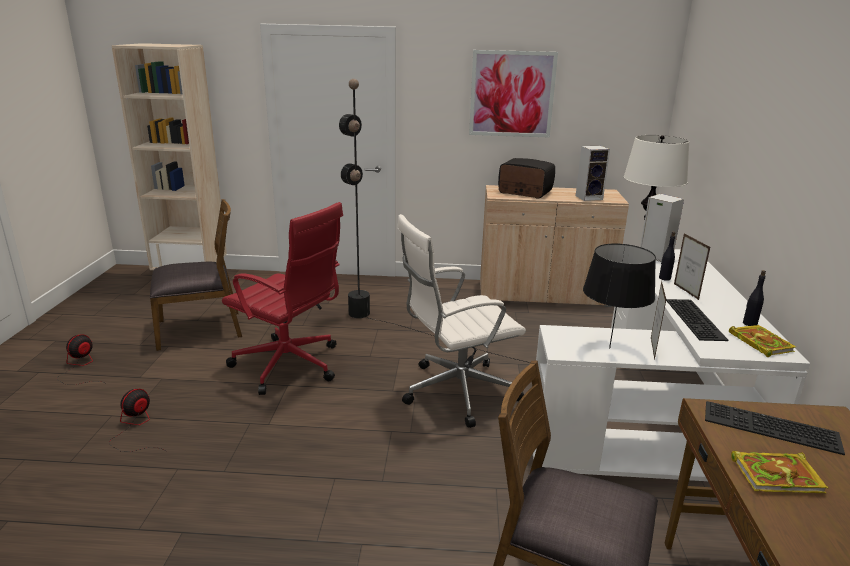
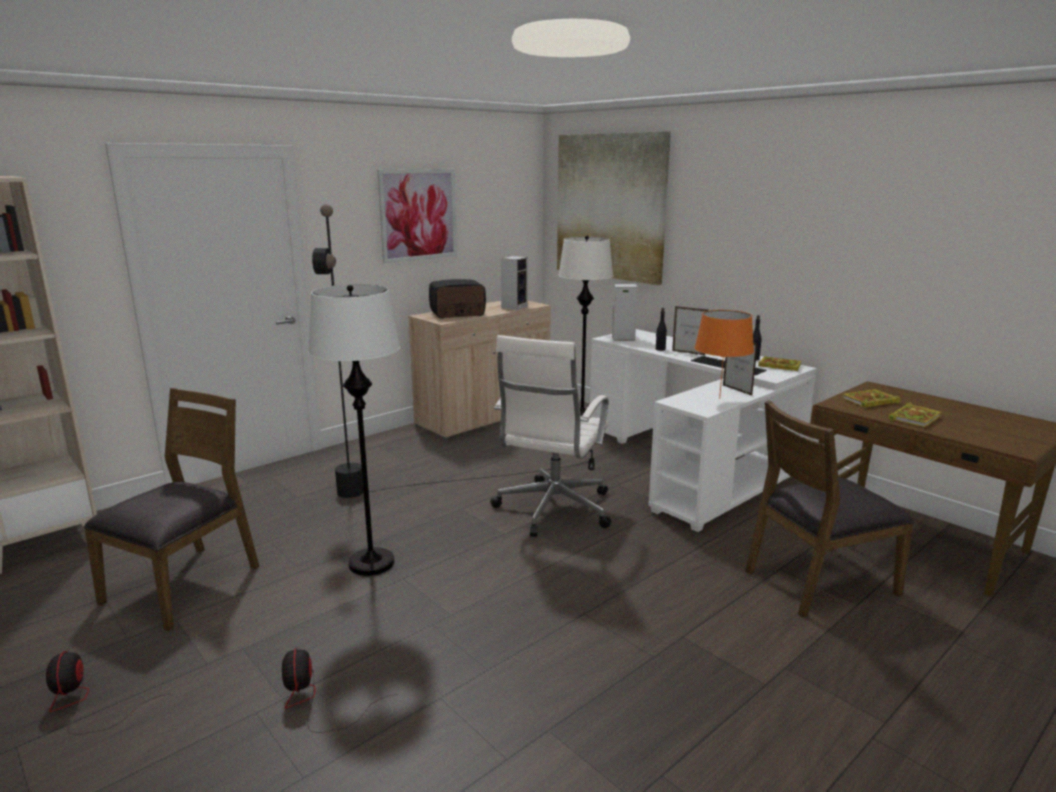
camera: 45 degrees left, 5 degrees down
(290, 366) = (372, 563): red office chair -> white floor lamp
(609, 348) = (719, 398): black table lamp -> orange table lamp
(710, 106) = (610, 207): none -> picture
(769, 428) = (869, 401): keyboard -> book

